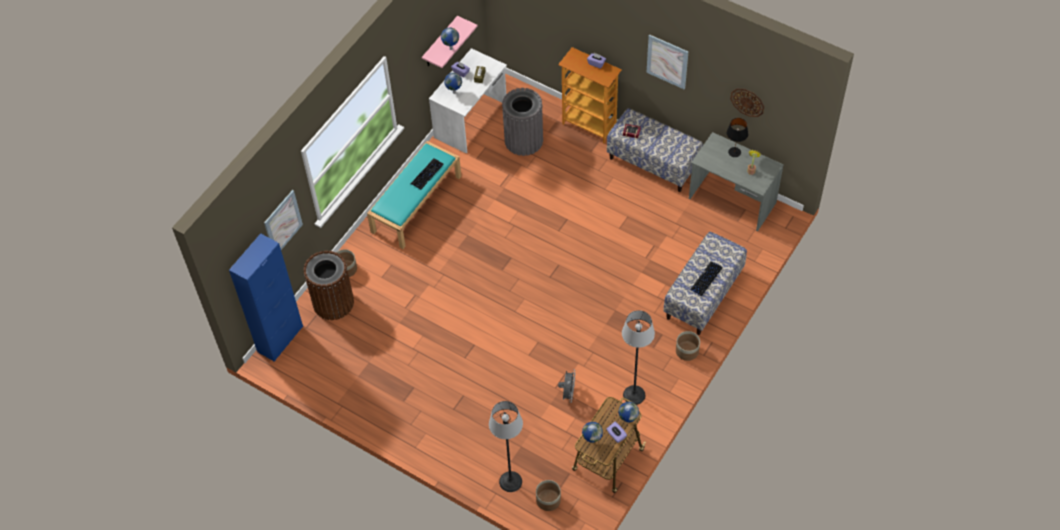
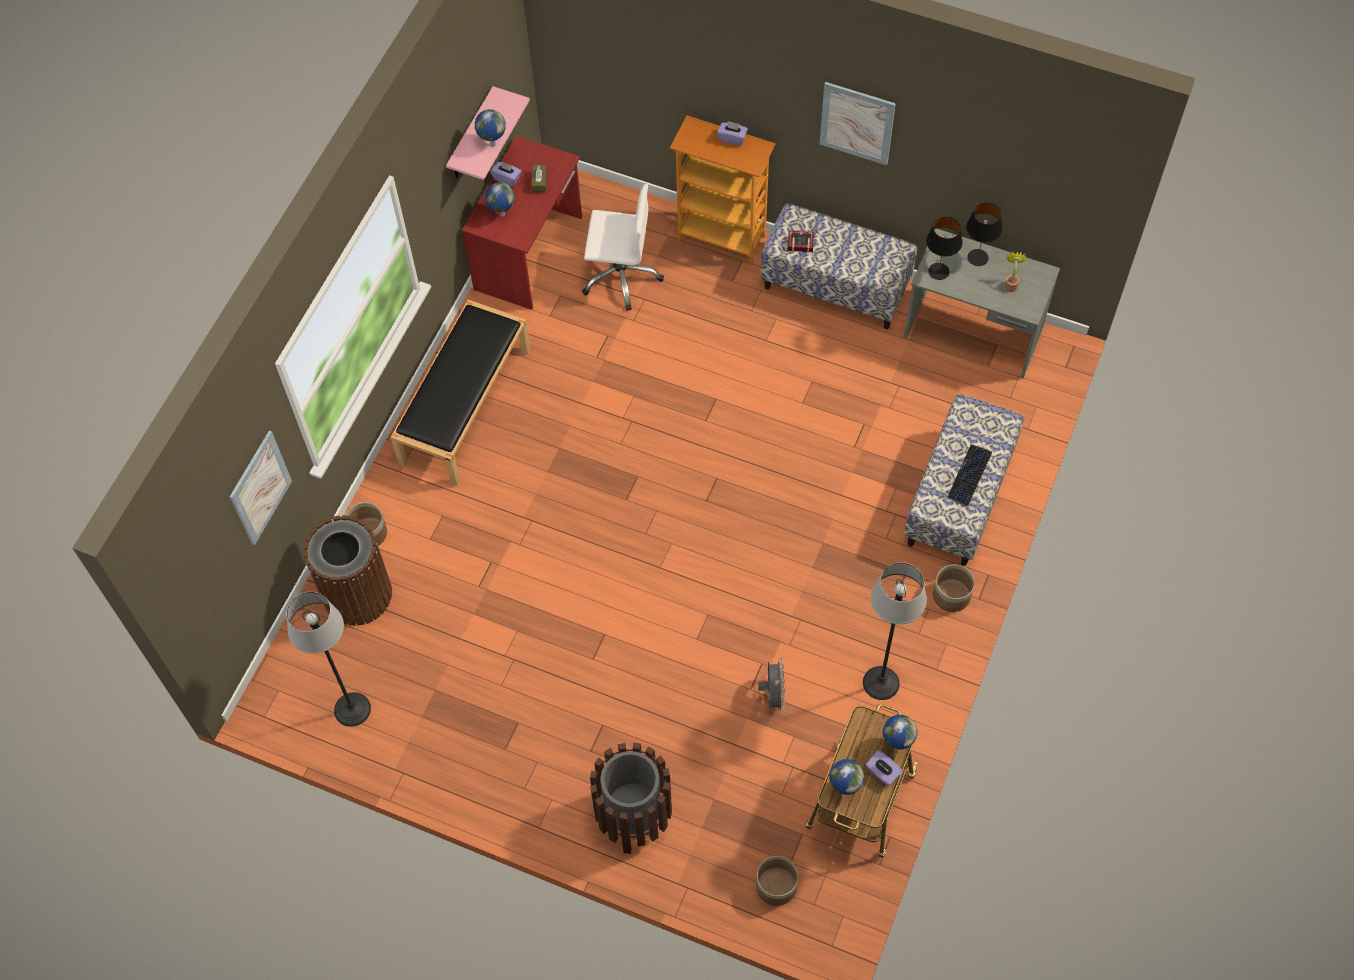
camera: 10 degrees left, 5 degrees up
(280, 339) = (279, 670): blue cabinet -> none
(416, 203) = (465, 405): turquoise bench -> black bench
(427, 174) = (479, 357): keyboard -> none
(471, 120) = (530, 253): white desk -> red desk
(472, 449) = (634, 817): none -> brown trash can
(510, 481) = (708, 863): floor lamp -> floor lamp (352, 709)
(524, 140) = (621, 276): grey trash can -> white office chair
(709, 157) = (939, 271): none -> black table lamp
(747, 102) = (999, 175): wall clock -> none

